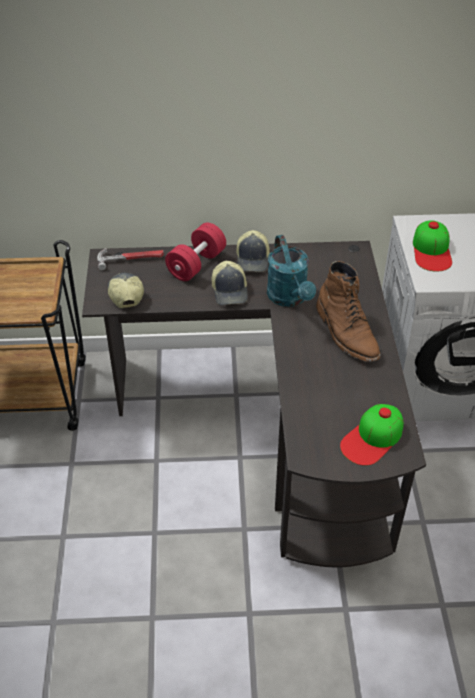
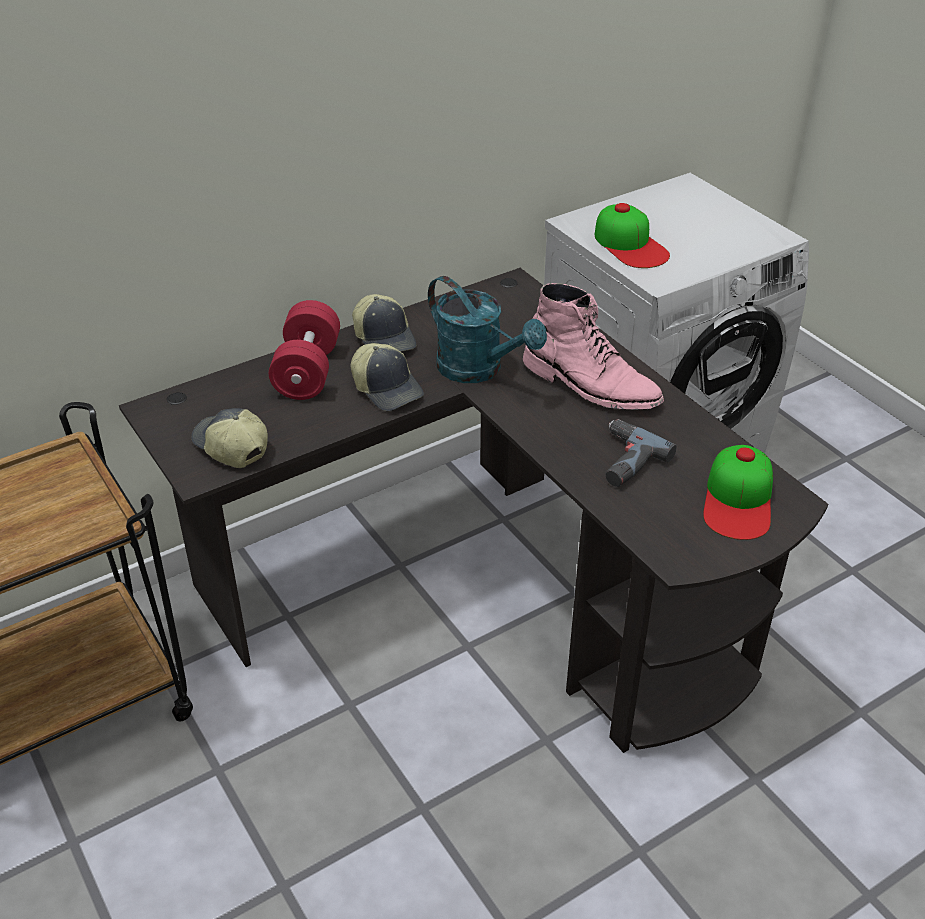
camera: 30 degrees left, 5 degrees down
(131, 258) = (199, 396): hammer -> none
(325, 386) = (623, 460): none -> power drill
(346, 332) = (590, 385): brown boot -> pink boot

